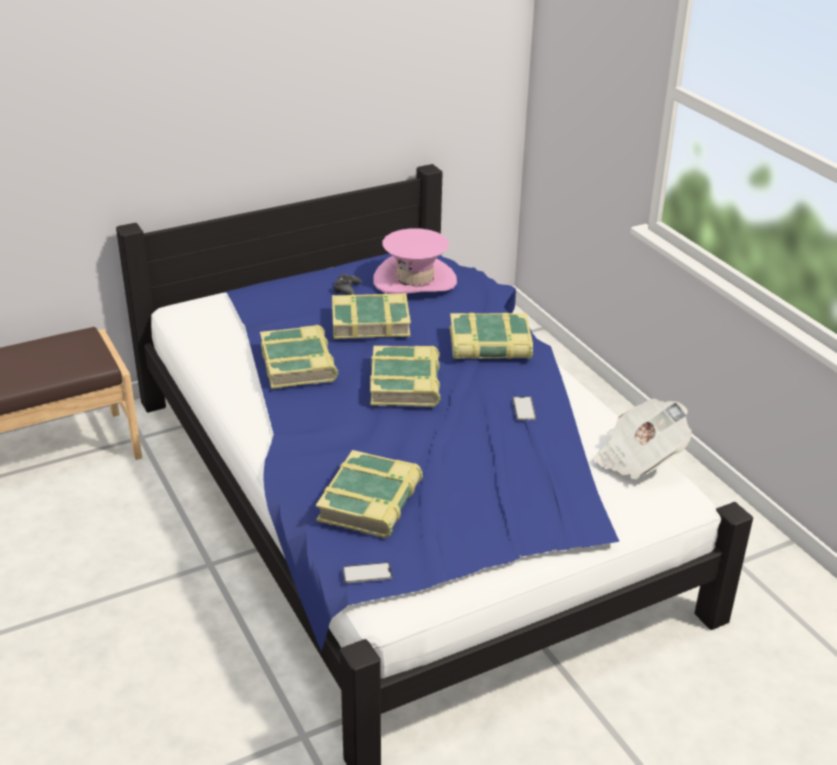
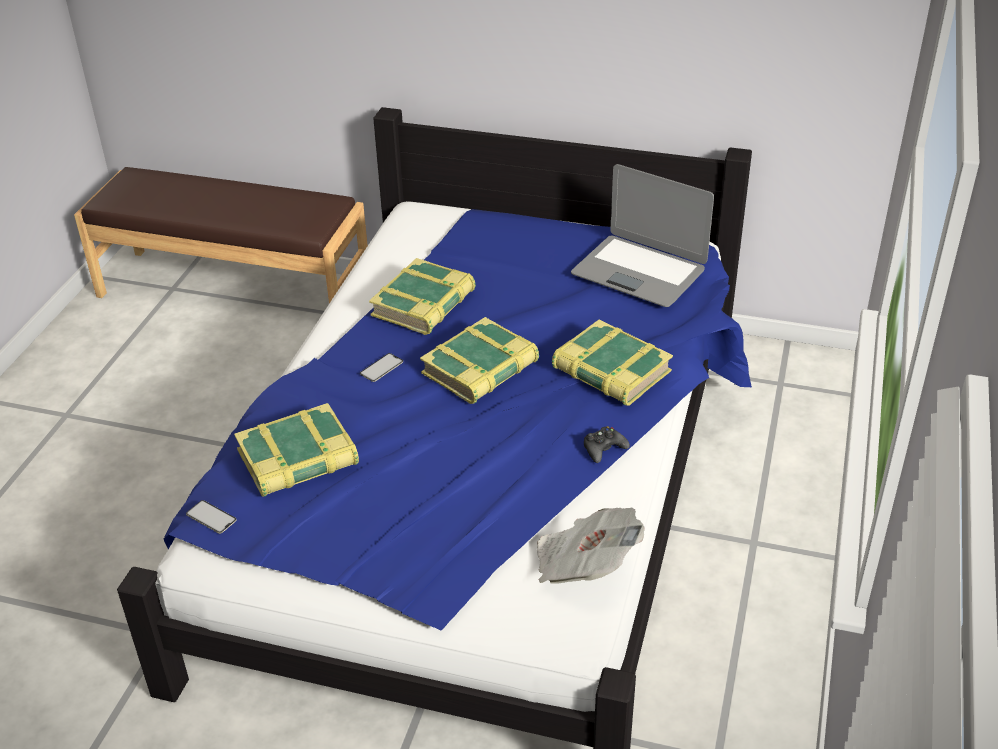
camera: 45 degrees right, 5 degrees up
(346, 289) = (567, 252): black game controller -> black game controller (603, 449)
(370, 322) = (537, 294): book -> none
(415, 280) = (639, 272): pink hat -> laptop
(524, 408) = (548, 451): phone -> phone (381, 368)

